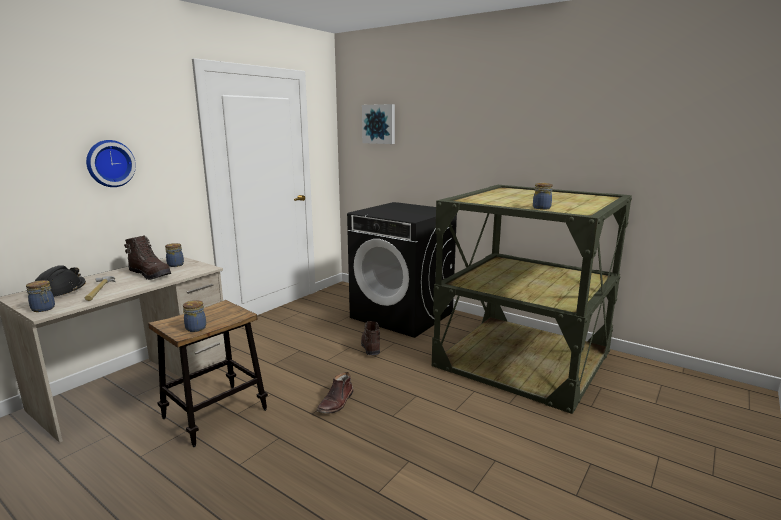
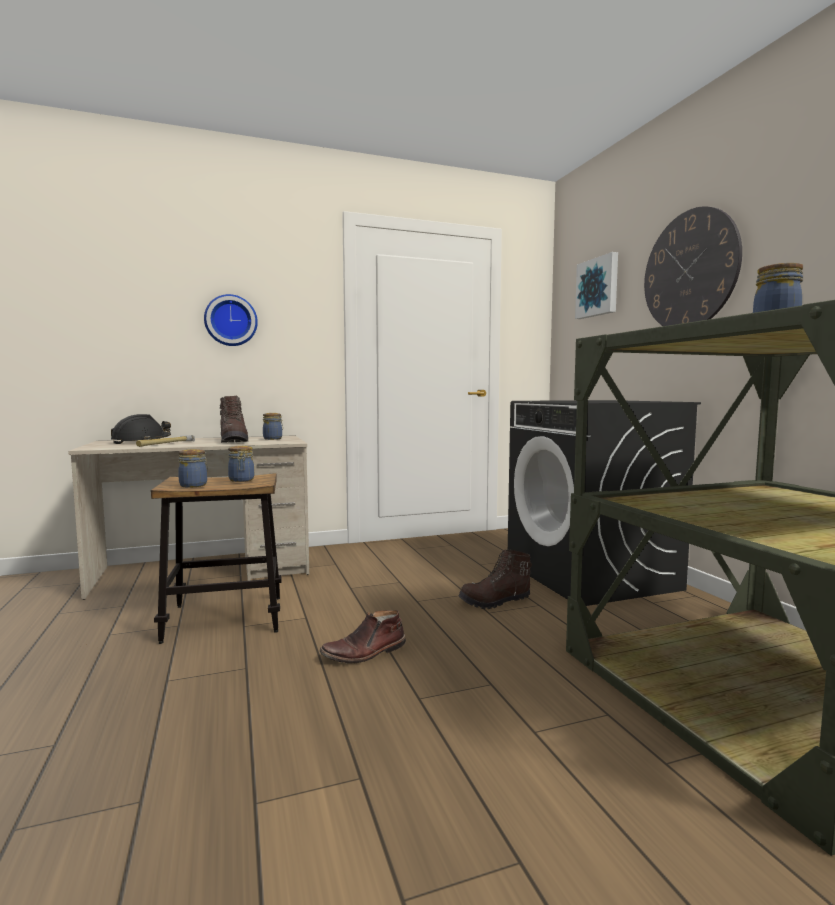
camera: 35 degrees right, 10 degrees down
(43, 309) = (97, 447): jar -> jar (241, 480)
(370, 347) = (495, 602): brown boot -> brown boot turned 135 degrees counterclockwise
(447, 130) = (689, 270): none -> wall clock

